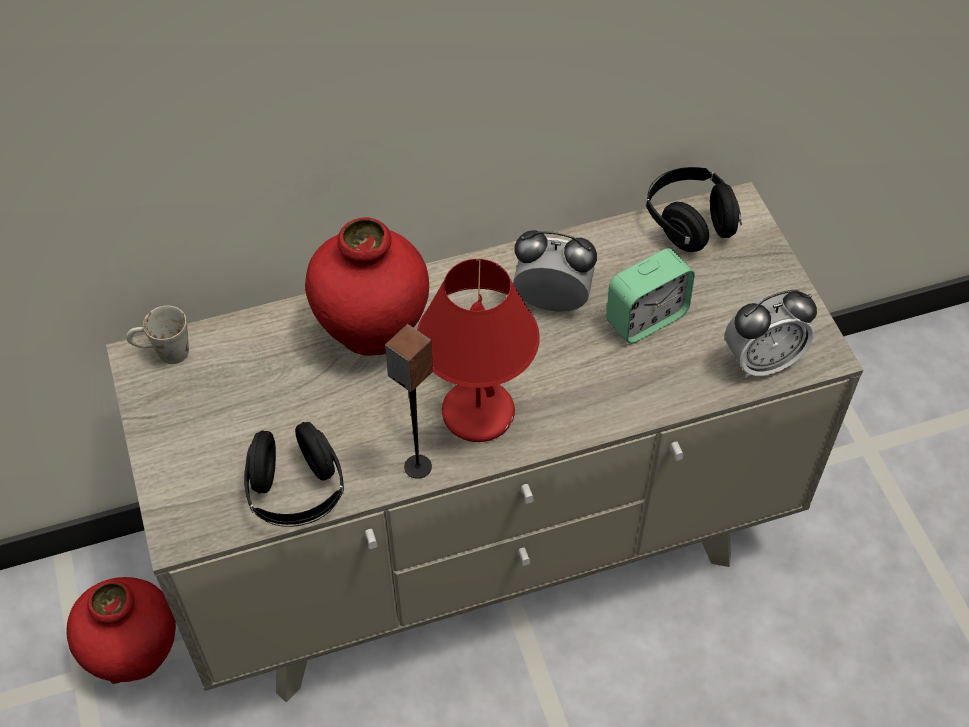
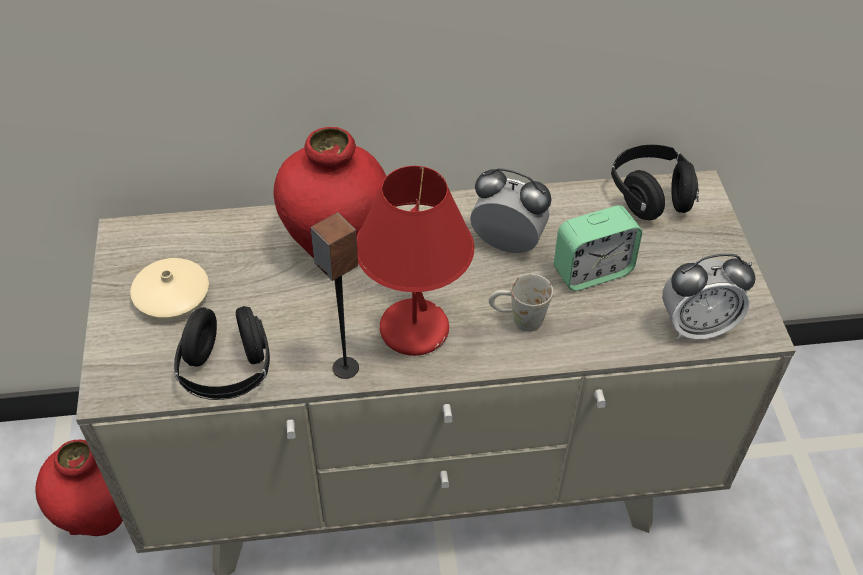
camera: 10 degrees right, 5 degrees down
(163, 353) = (146, 233): white mug -> white mug (517, 319)
(213, 419) = (172, 296): none -> beige vase

